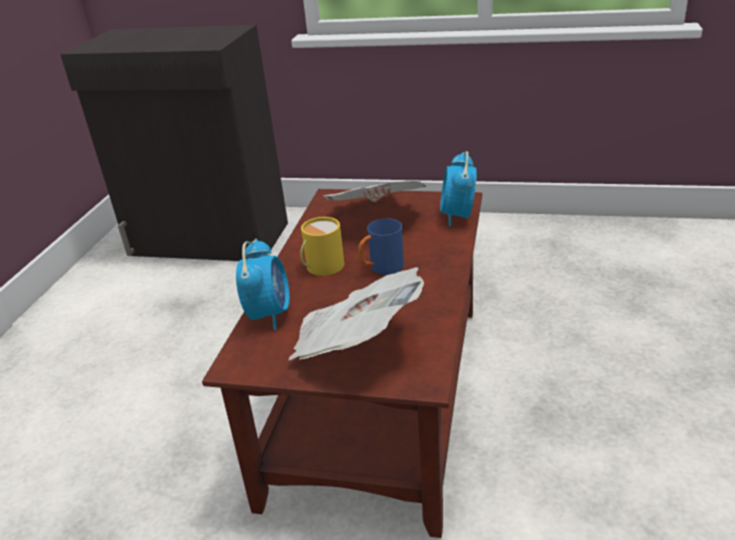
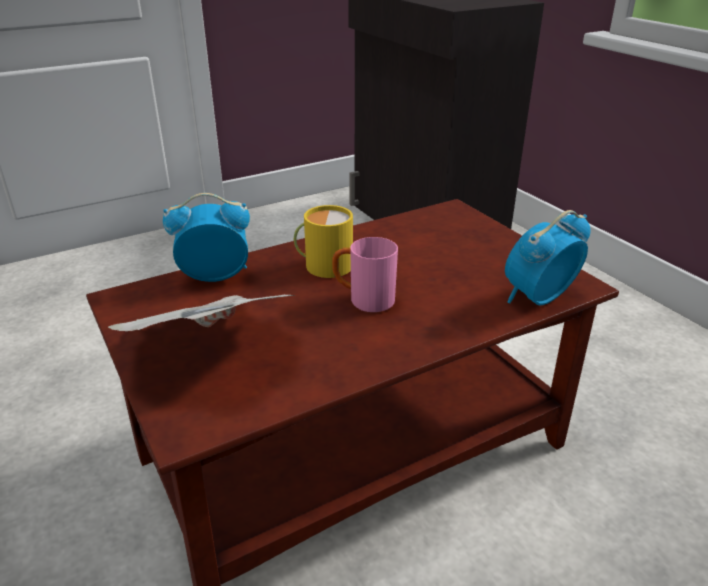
camera: 45 degrees right, 0 degrees up
(269, 314) = (215, 276): alarm clock -> alarm clock turned 150 degrees counterclockwise
(376, 217) = (454, 251): newspaper -> none
(381, 269) = (363, 300): blue mug -> pink mug

